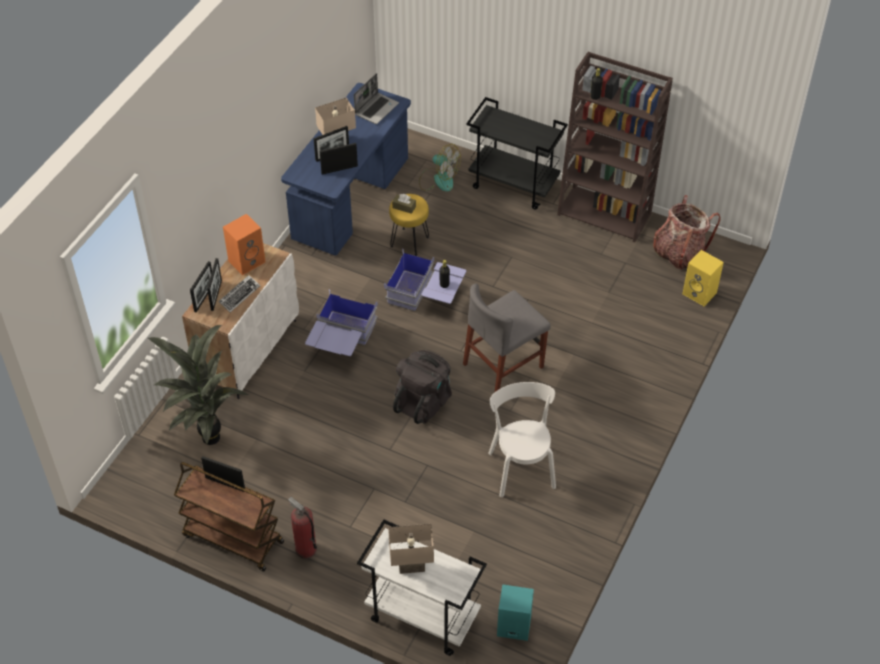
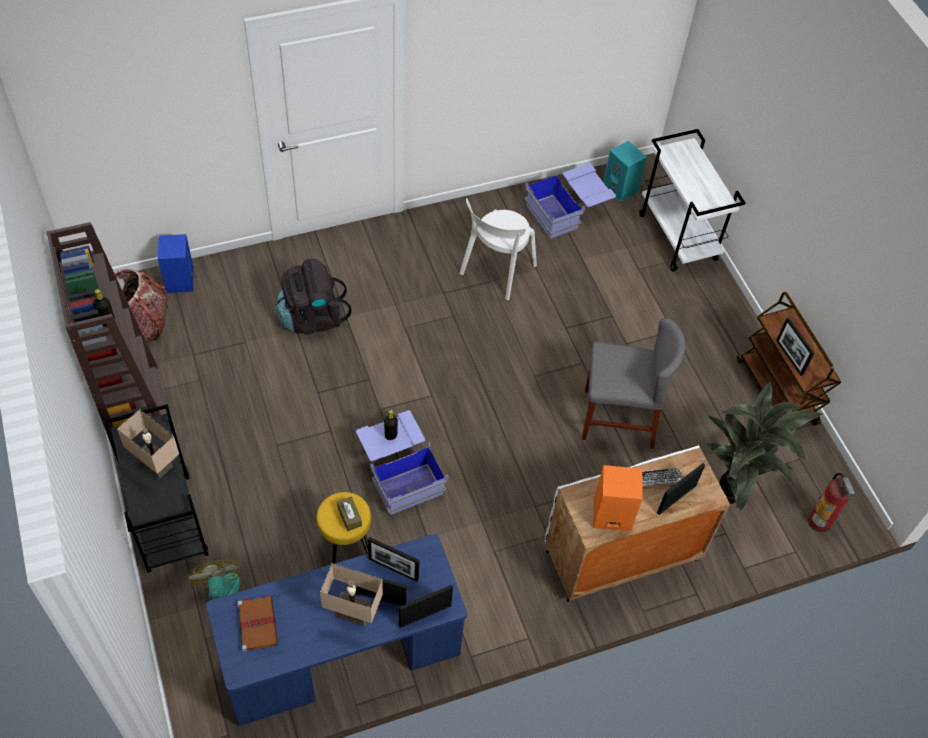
camera: 140 degrees left, 5 degrees up
(204, 297) = (691, 506): picture frame -> picture frame (425, 615)
(305, 549) = (723, 341): fire extinguisher -> fire extinguisher (819, 522)
(341, 342) = (525, 491): blue storage box -> blue storage box (567, 212)
(376, 109) = (257, 623): laptop -> brown book
(411, 567) = (703, 182): beige table lamp -> beige table lamp (157, 463)
(423, 402) = (513, 378): black backpack -> black backpack (312, 317)
(503, 365) = (413, 354): grey chair -> grey chair (618, 418)
(700, 293) = (179, 280): yellow speaker -> blue speaker

